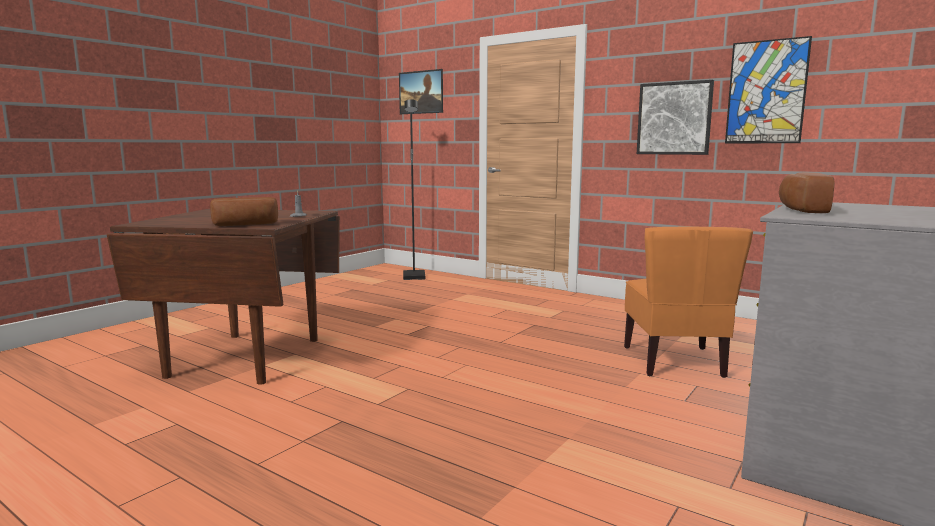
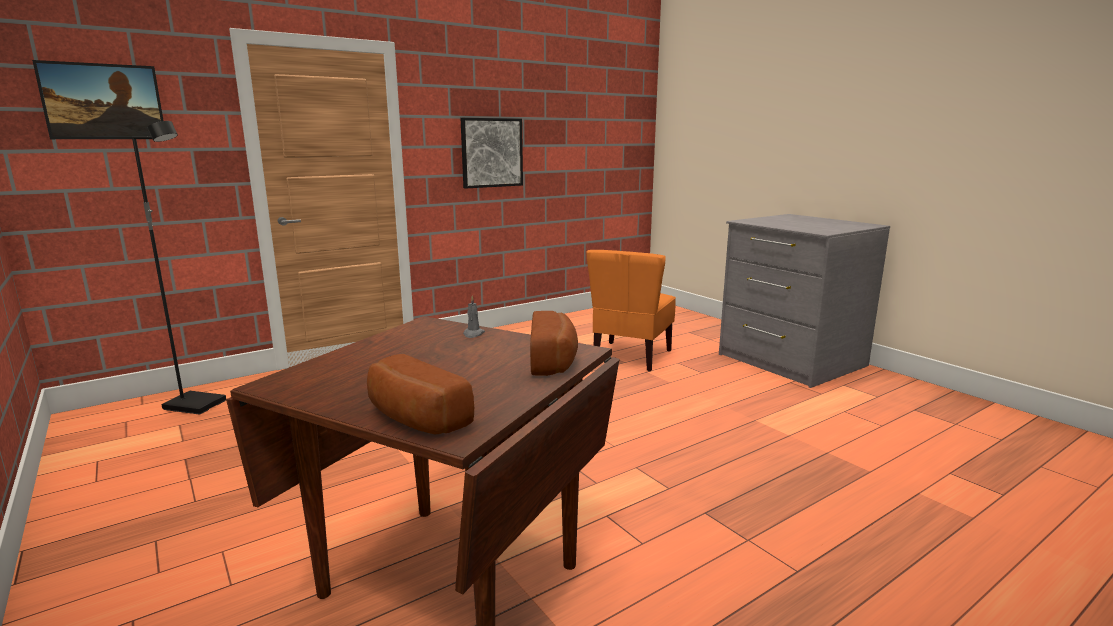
camera: 70 degrees left, 5 degrees up
(674, 362) = (631, 357): orange chair -> orange chair turned 90 degrees clockwise
(766, 92) = (555, 132): picture -> none
(800, 209) = (789, 227): bread -> bread (413, 419)

